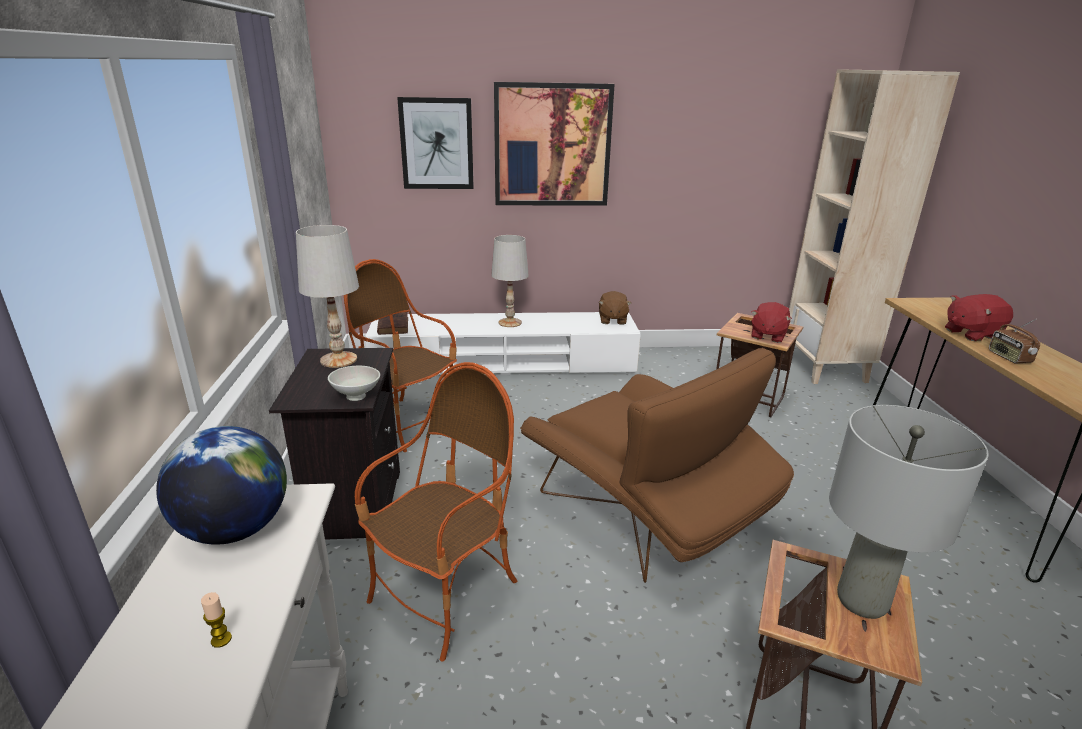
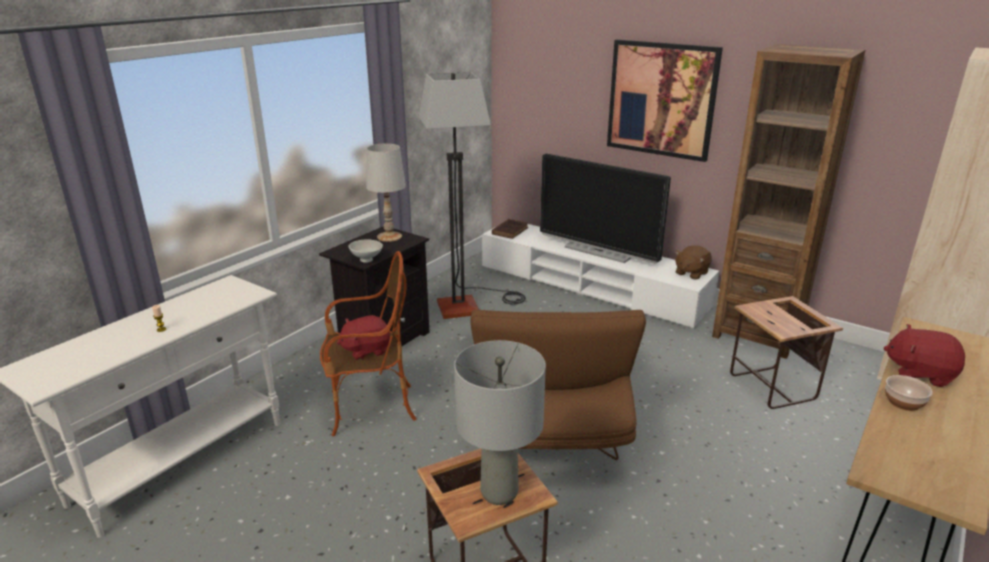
camera: 40 degrees right, 0 degrees up
(235, 529) = (216, 295): globe -> none
(407, 423) = (470, 305): armchair -> floor lamp
(437, 144) = (568, 88): picture -> none
(510, 322) = (599, 251): white table lamp -> television
(682, 361) = (757, 334): none -> brown bookcase
(767, 336) = (782, 323): red plush toy -> red plush toy (366, 350)
(1008, 357) = (904, 403): radio -> bowl

